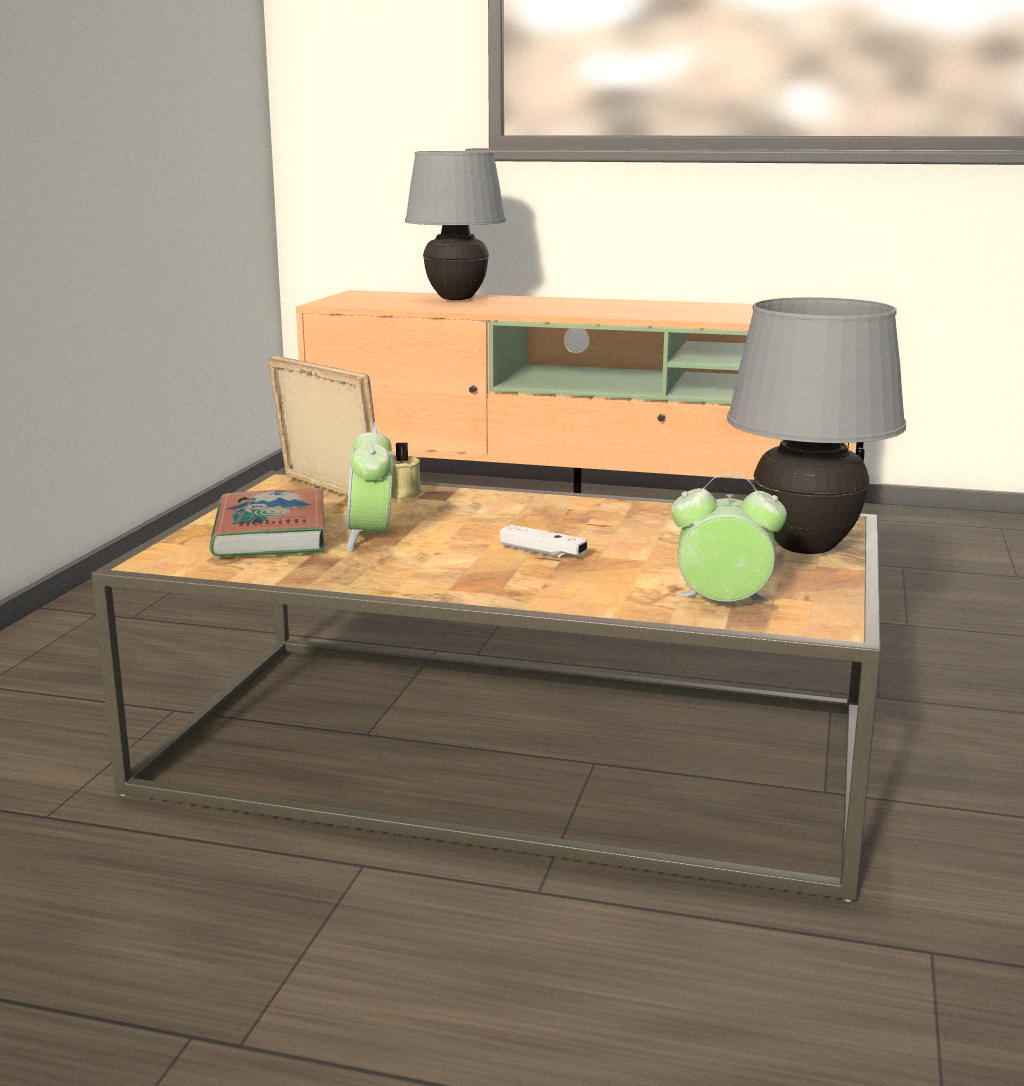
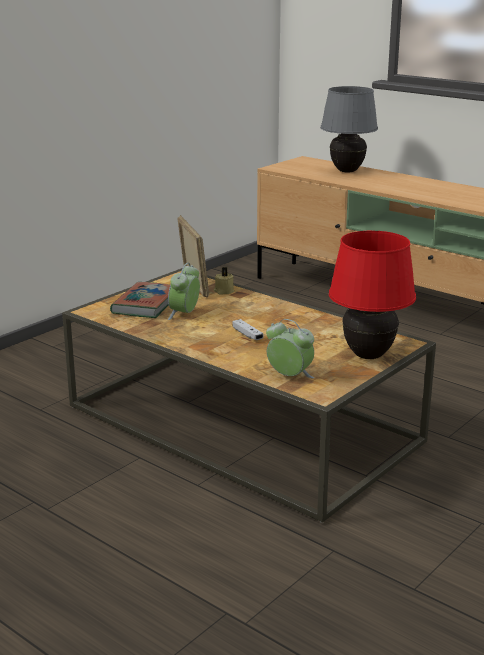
camera: 25 degrees right, 5 degrees up
(806, 549) = (369, 355): grey table lamp -> red table lamp

